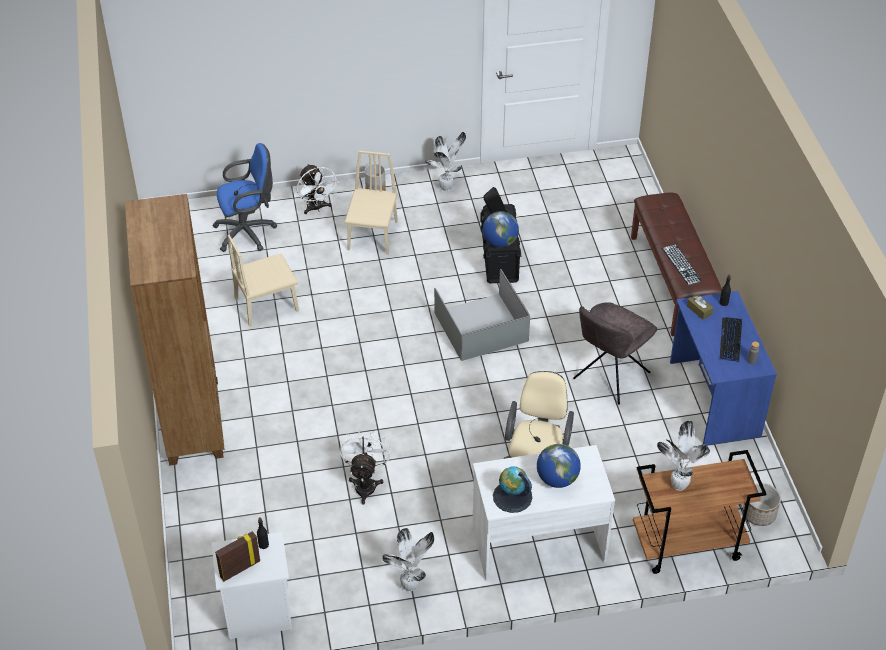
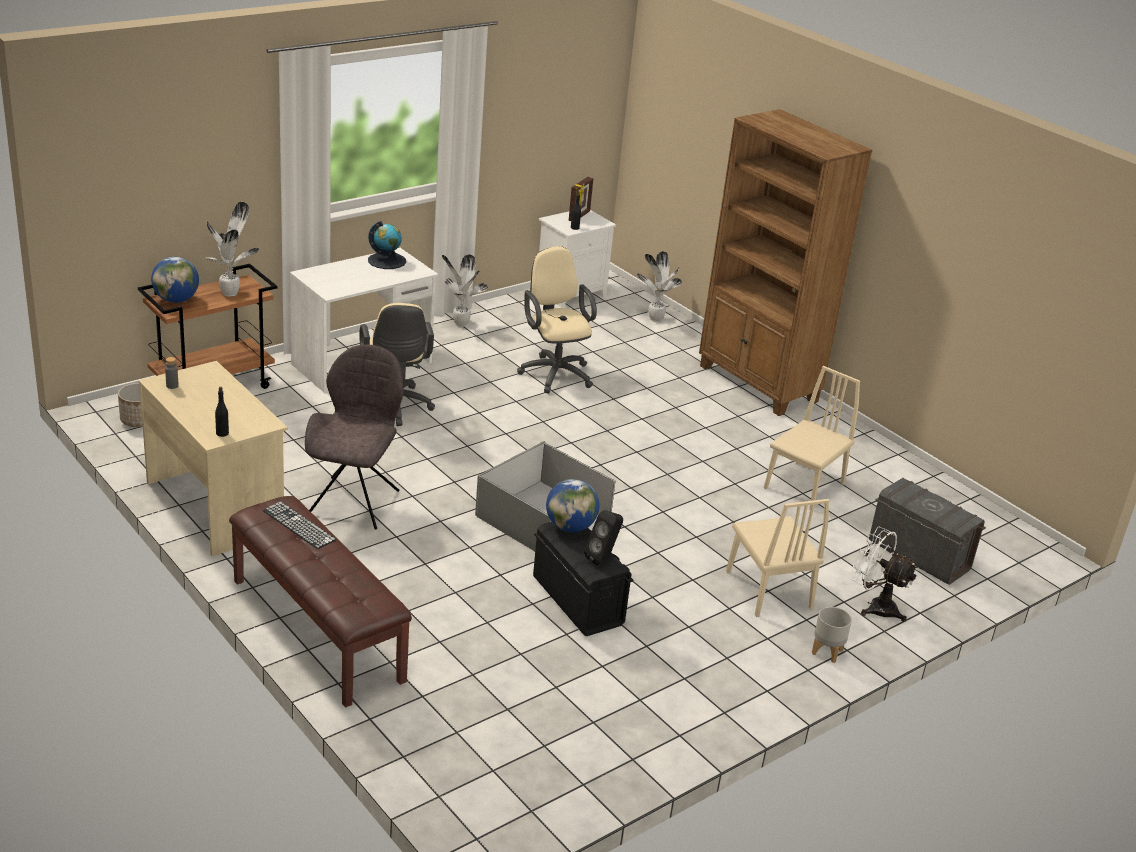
camera: 150 degrees right, 15 degrees down
(248, 232) = (918, 555): blue office chair -> grey storage box
(366, 483) = (554, 372): white fan -> beige office chair
(447, 187) = (734, 686): potted plant -> potted plant (654, 319)
(557, 479) = (351, 275): globe -> globe (176, 300)
(699, 310) = (253, 420): brown tissue box -> none
(713, 399) = (216, 506): blue desk -> beige desk
(730, 340) = (203, 399): keyboard -> none

